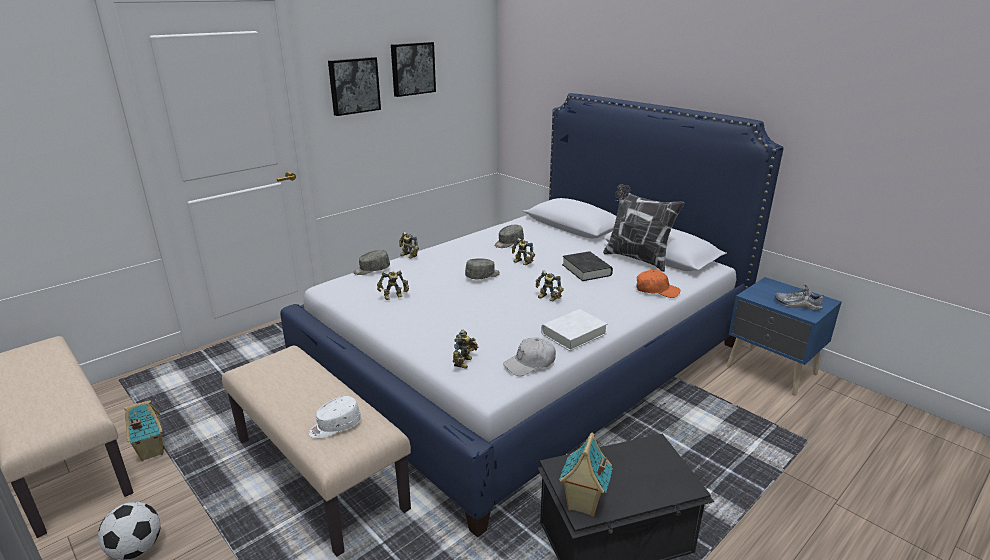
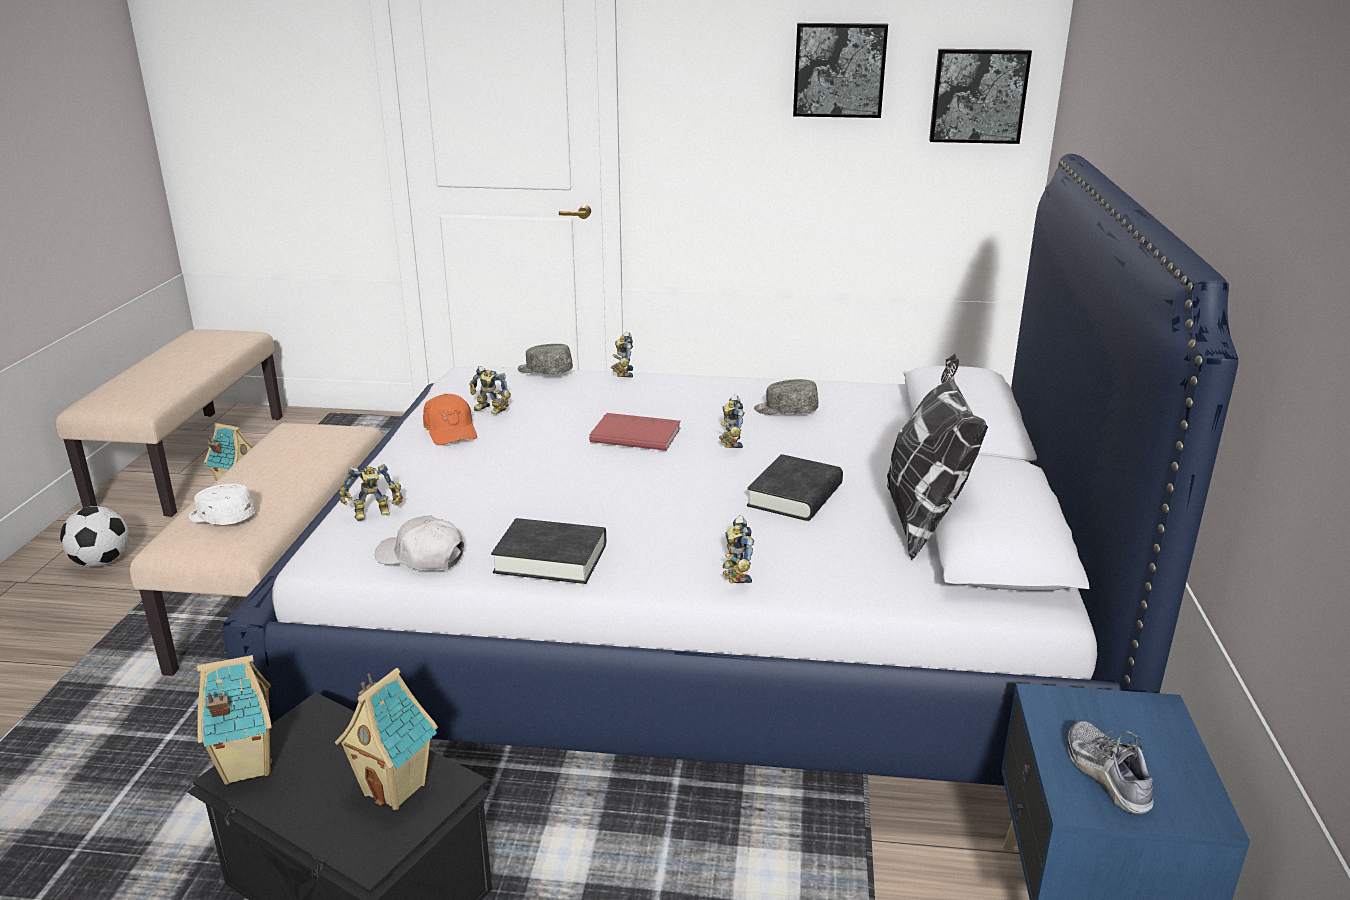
camera: 50 degrees right, 0 degrees up
(353, 85) = (714, 87): picture -> picture (978, 95)
(483, 276) = (636, 434): grey cap -> red book
(547, 298) = (640, 501): toy robot -> toy robot (734, 575)
(573, 334) = (550, 558): white book -> black book
(647, 461) = (396, 788): none -> toy house
(656, 290) = (819, 577): orange cap -> orange cap (450, 430)

